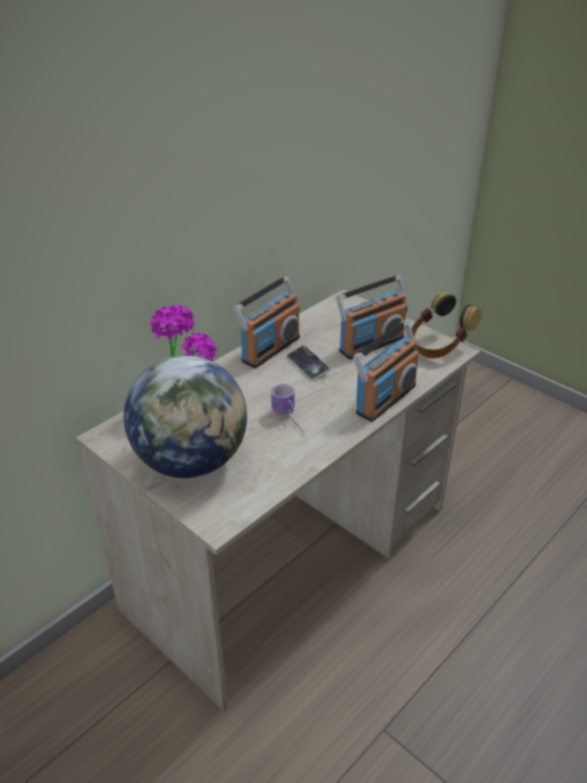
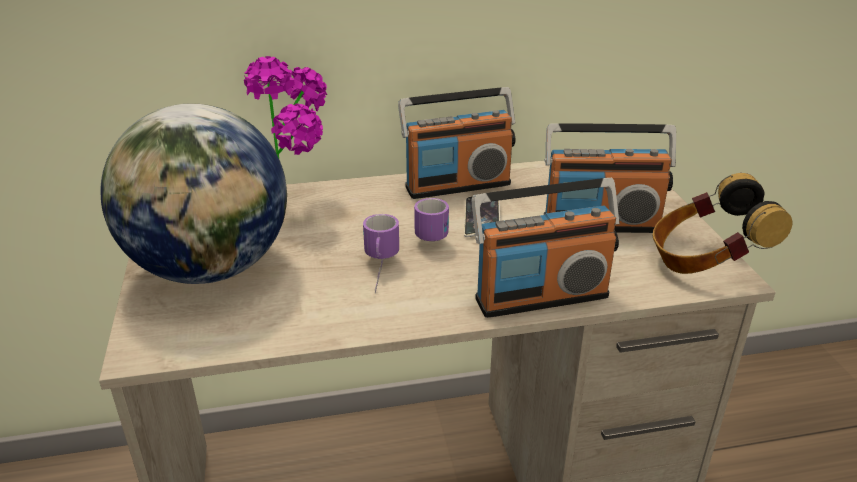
camera: 35 degrees right, 5 degrees down
(289, 384) = (432, 231): none -> mug

